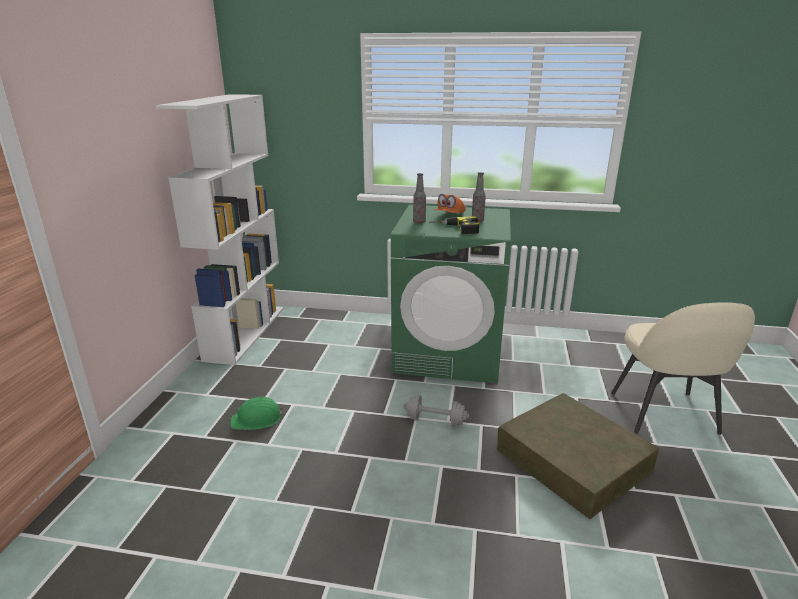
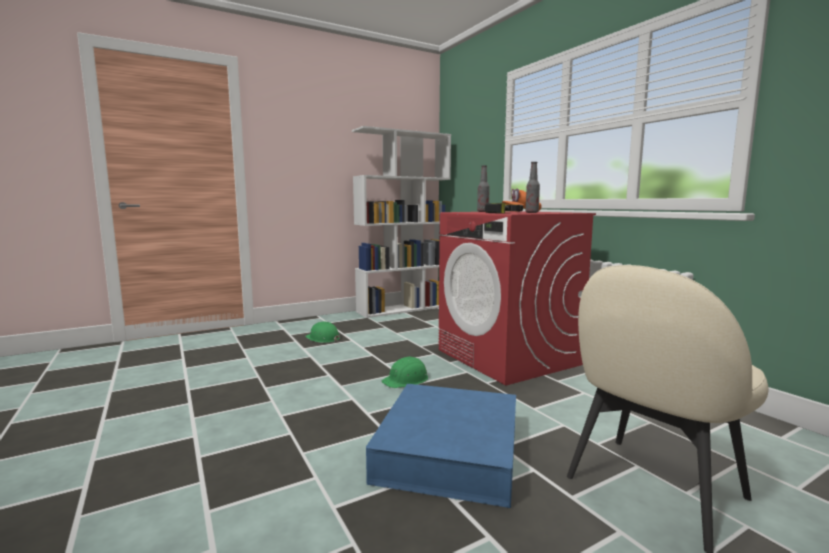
camera: 50 degrees right, 15 degrees down
(435, 420) = (406, 380): grey dumbbell -> green hard hat
(449, 353) = (508, 357): green washing machine -> red washing machine
(572, 460) = (449, 451): brown storage box -> blue storage box

